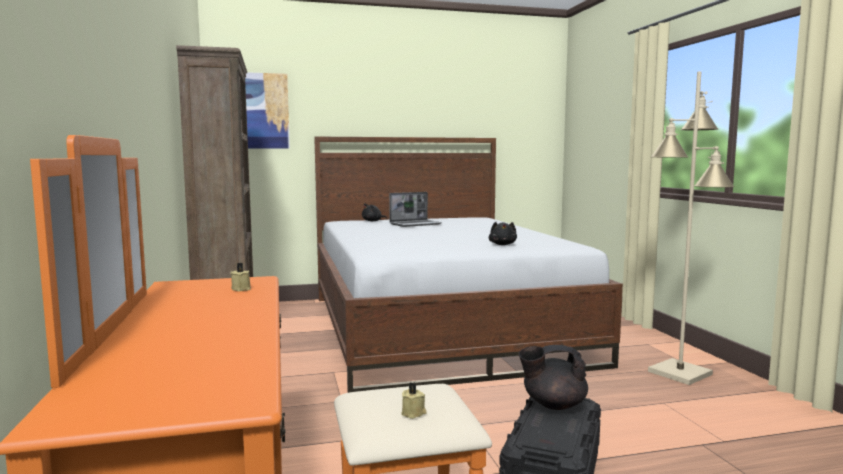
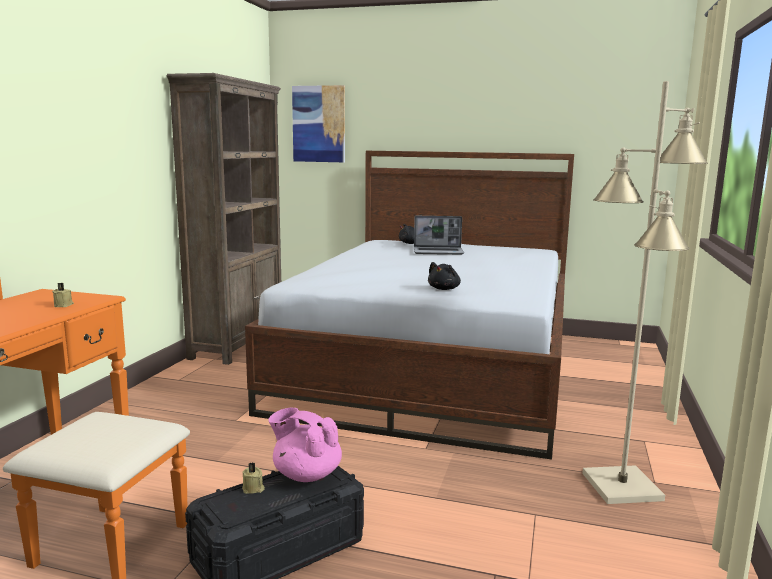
camera: 30 degrees right, 5 degrees up
(414, 413) = (87, 443): beige candle -> beige candle (253, 489)
(553, 404) = (306, 474): black teapot -> pink teapot

